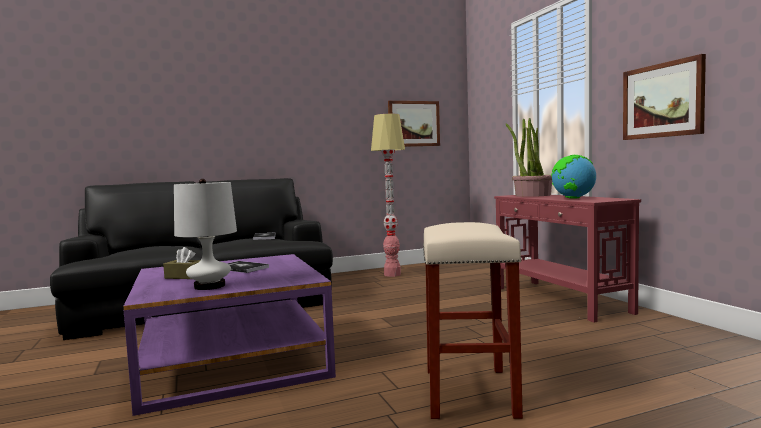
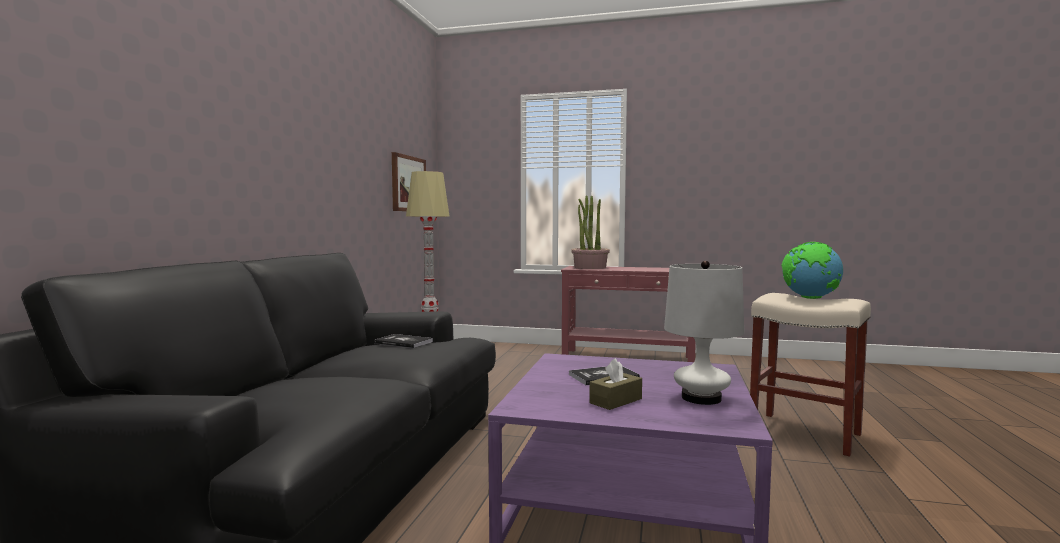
camera: 55 degrees left, 0 degrees up
(573, 198) = (652, 269): globe -> globe (810, 298)
(662, 100) = (698, 194): picture -> none

